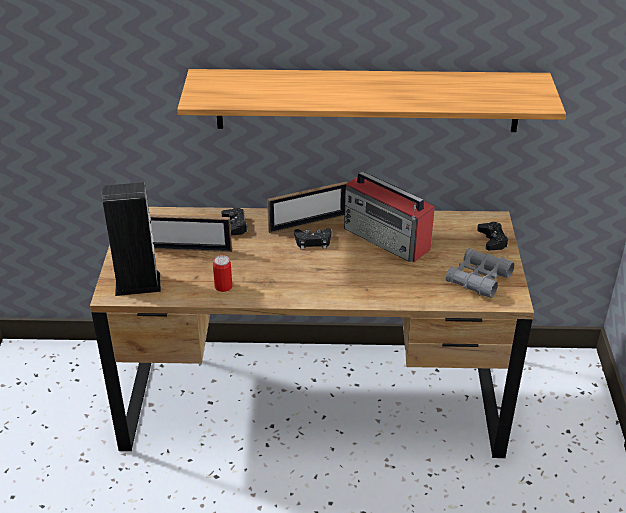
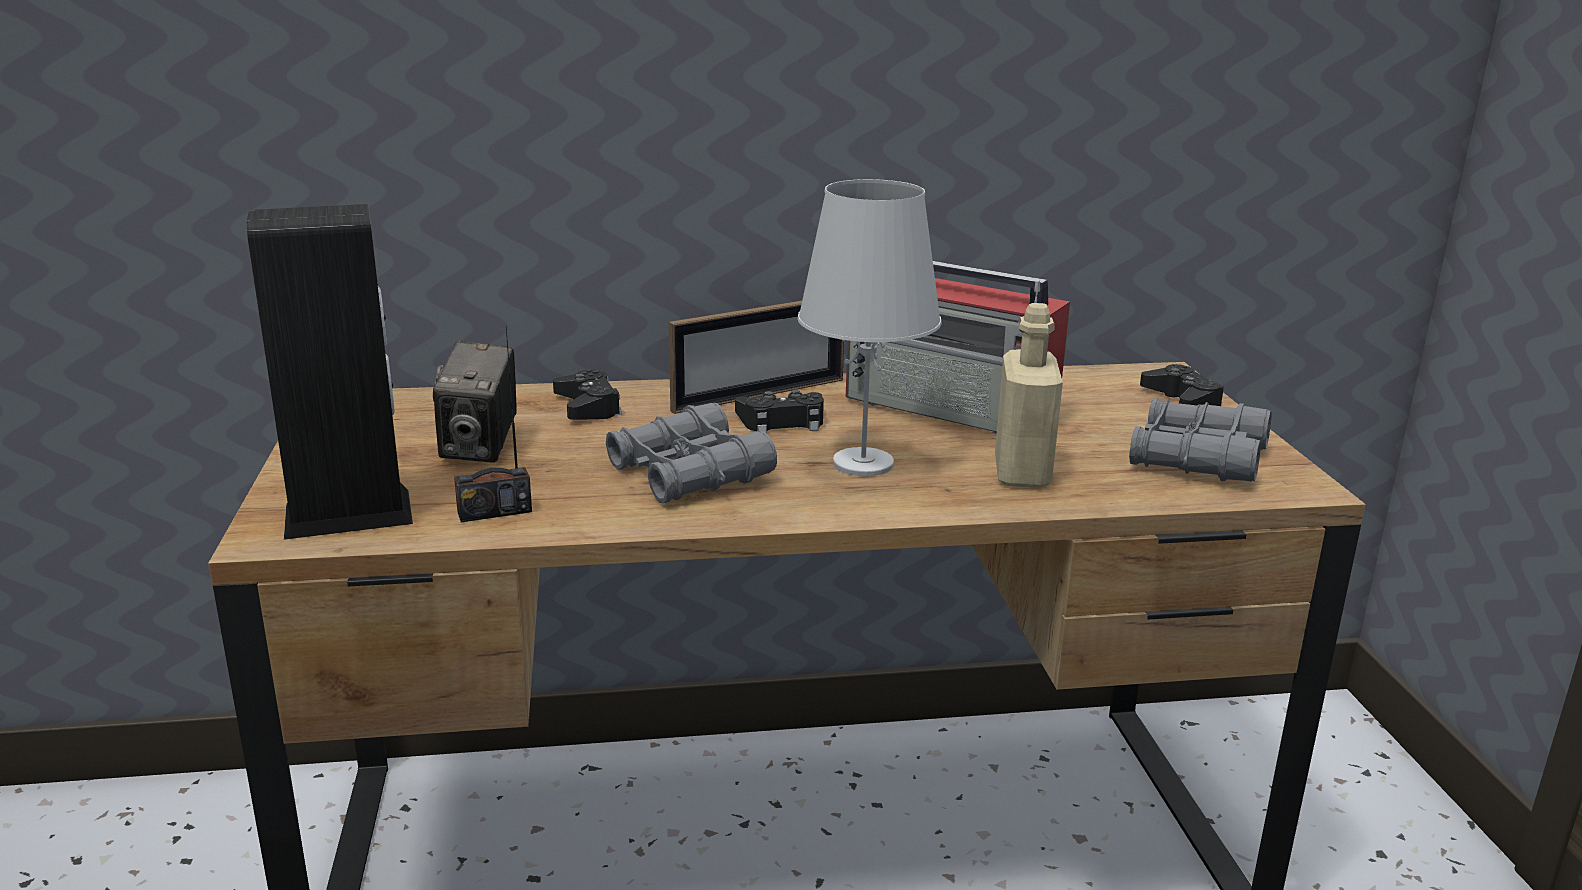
camera: 10 degrees left, 15 degrees down
(189, 249) = (480, 448): picture frame -> camera
(190, 287) = (494, 511): none -> radio
(223, 286) = (582, 505): can -> none
(267, 271) = (689, 473): none -> grey binoculars
(338, 271) = (862, 463): none -> white table lamp
(367, 100) = (883, 97): shelf -> none
(401, 282) = (1022, 472): none -> beige bottle

